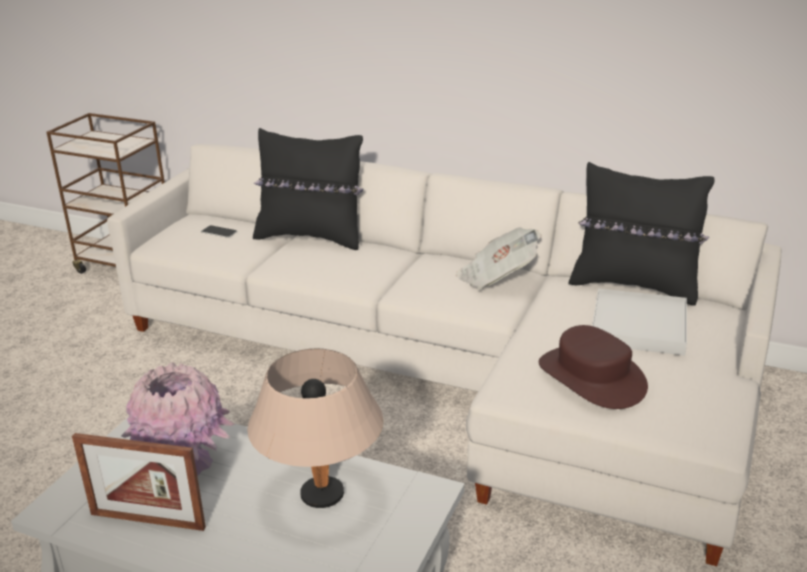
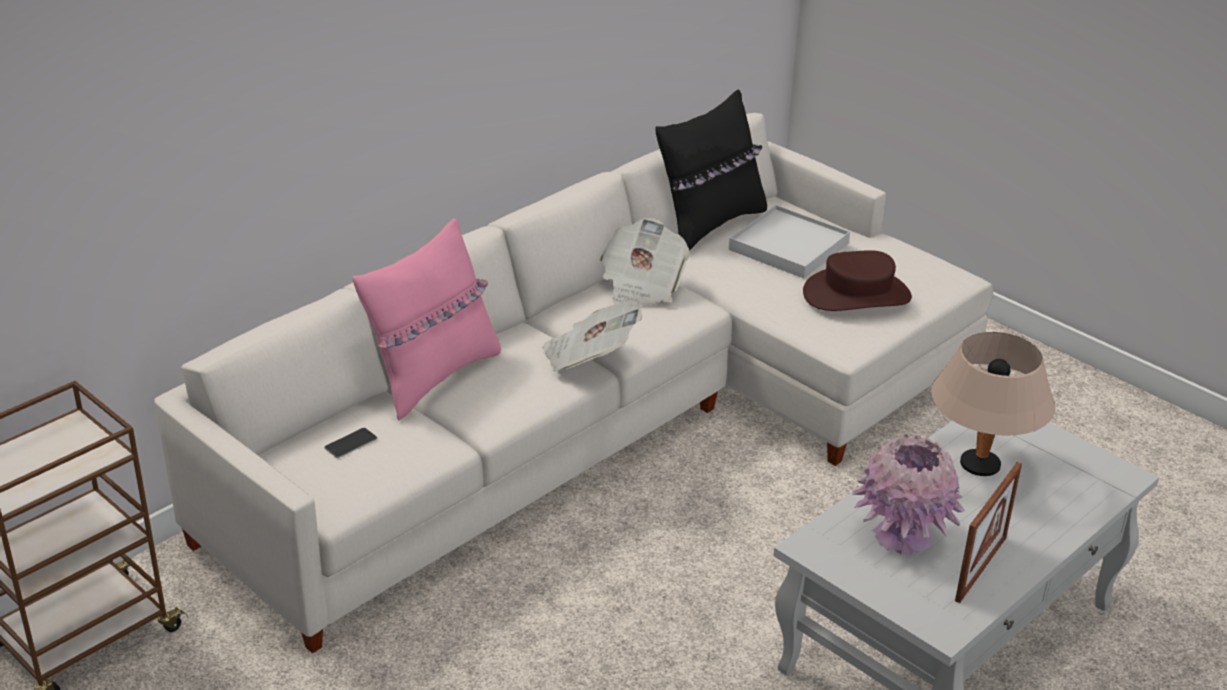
camera: 70 degrees left, 5 degrees up
(311, 237) = (433, 377): black pillow -> pink pillow
(376, 280) = (589, 358): none -> newspaper

